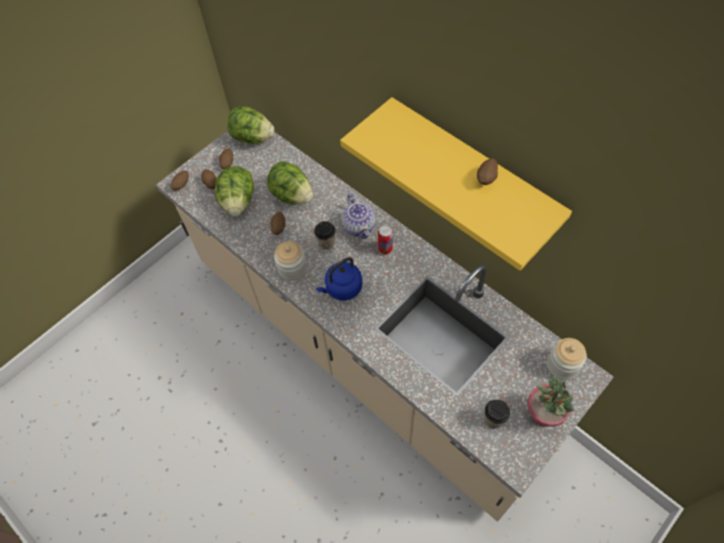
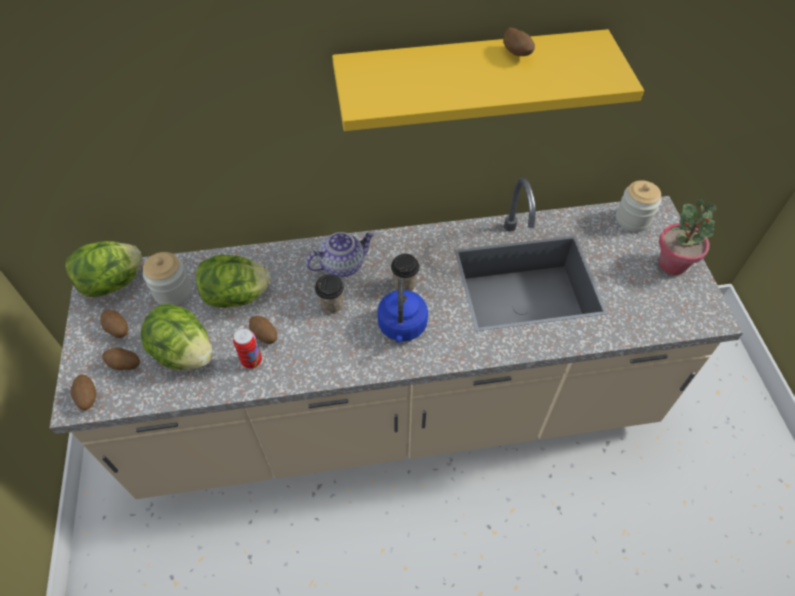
camera: 55 degrees left, 5 degrees down
(292, 269) = (332, 357): jar -> jar (173, 291)
(359, 227) = (342, 264): teapot -> teapot turned 45 degrees counterclockwise
(385, 249) = (391, 261): can -> can (252, 361)
(493, 419) = (652, 302): cup -> cup (404, 284)

